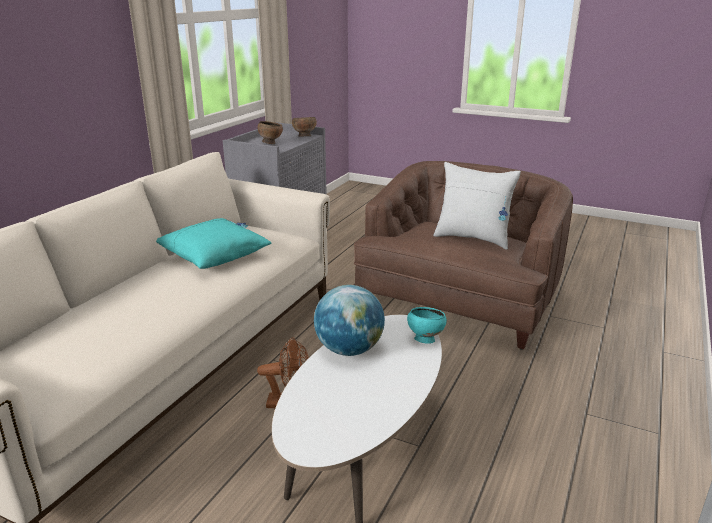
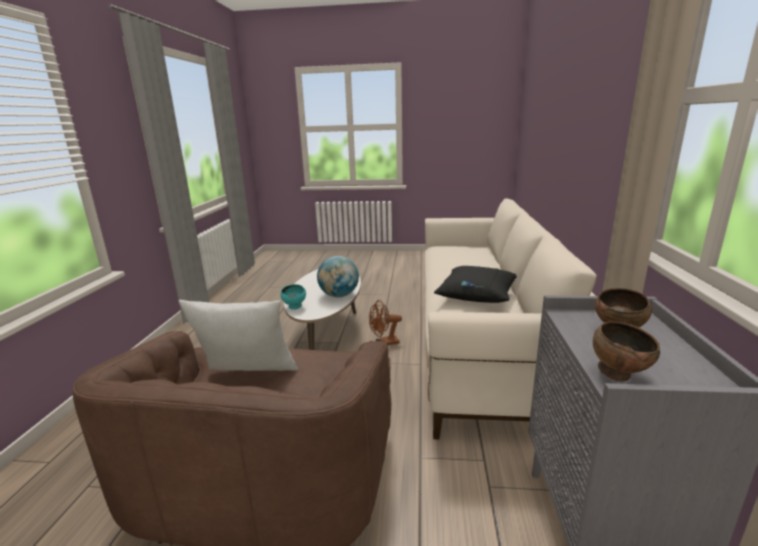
camera: 160 degrees right, 5 degrees down
(214, 257) = (476, 296): turquoise pillow -> black pillow

